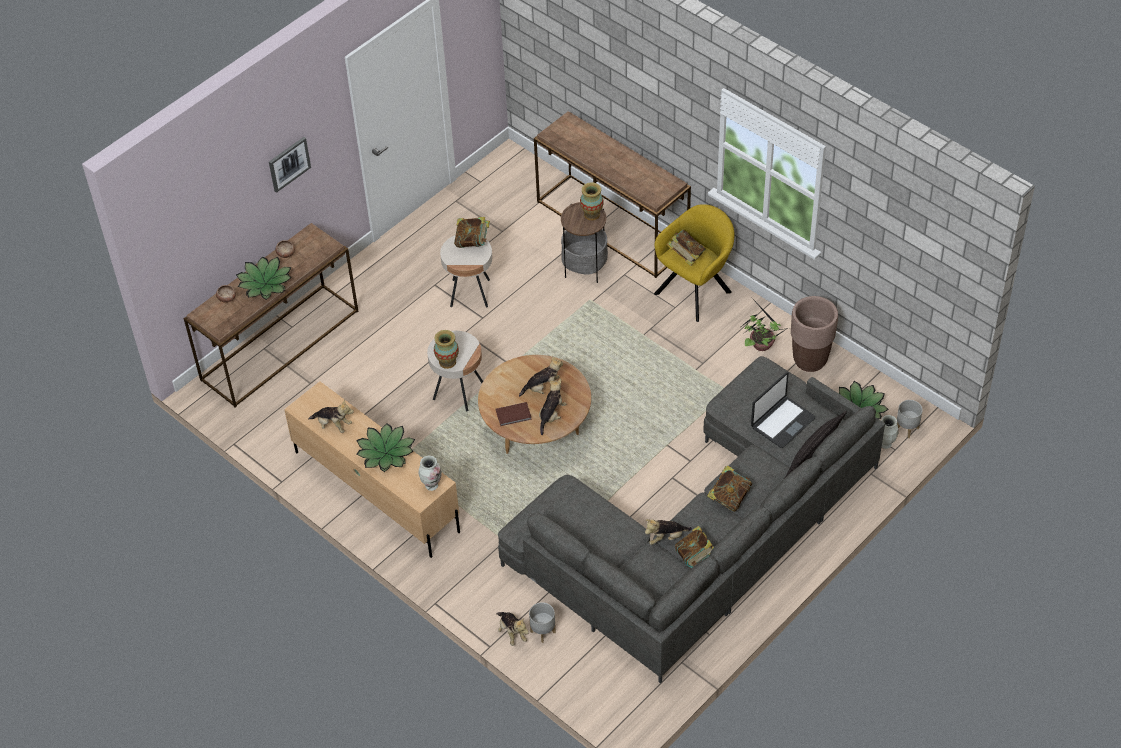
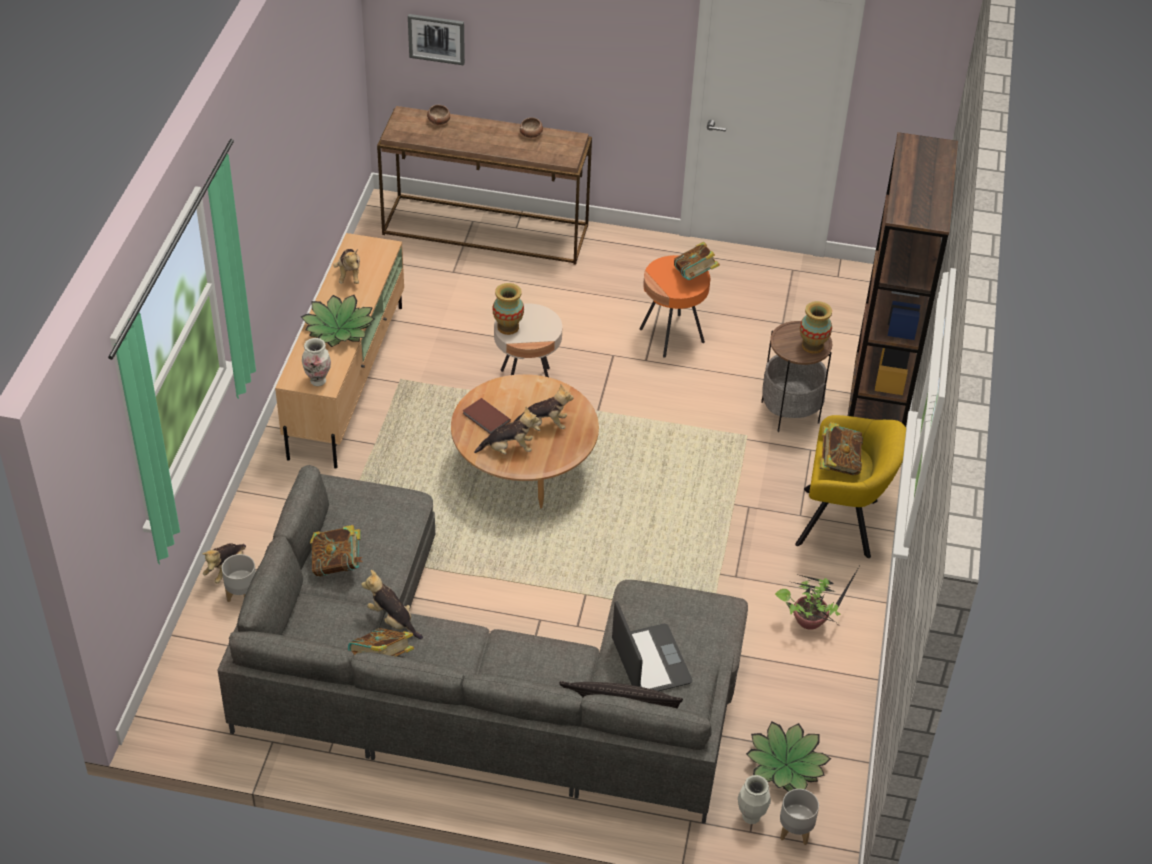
camera: 55 degrees right, 5 degrees down
(265, 284) = (478, 138): potted plant -> none
(289, 163) = (585, 42): picture -> picture (436, 38)
(470, 293) = (671, 336): beige side table -> orange side table
(543, 388) = (543, 426): plush toy -> plush toy turned 45 degrees counterclockwise
(613, 225) = (876, 409): brown console table -> brown bookcase
(729, 497) = (494, 656): book -> book (337, 564)
(782, 422) = (650, 661): laptop -> laptop turned 120 degrees counterclockwise
(810, 360) = (826, 680): brown planter -> none

